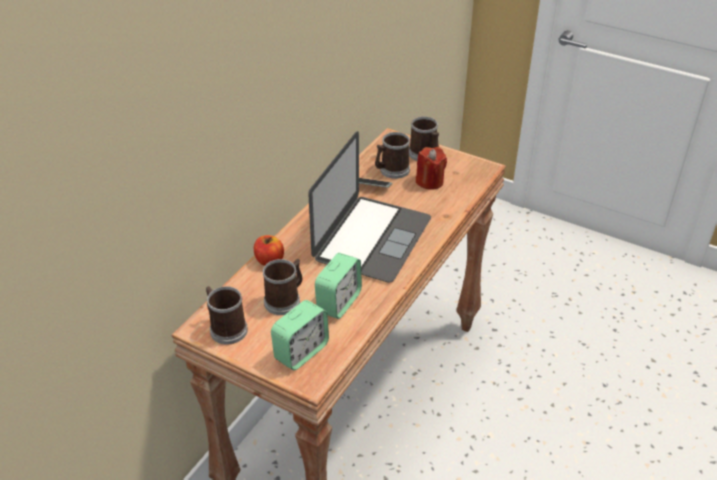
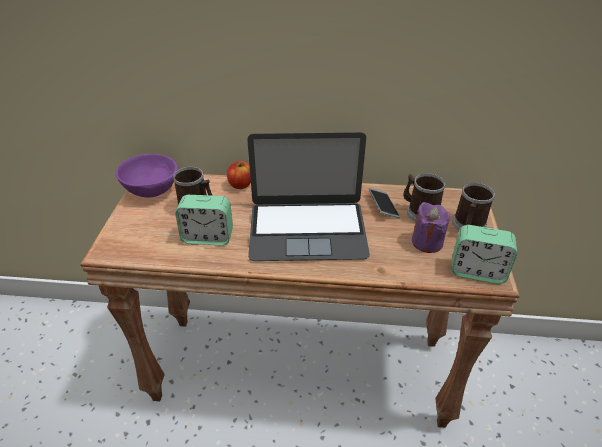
camera: 65 degrees right, 0 degrees up
(225, 328) = (152, 190): mug -> purple bowl
(301, 352) = (138, 235): alarm clock -> alarm clock (477, 271)
(430, 181) = (427, 242): red candle -> purple candle

